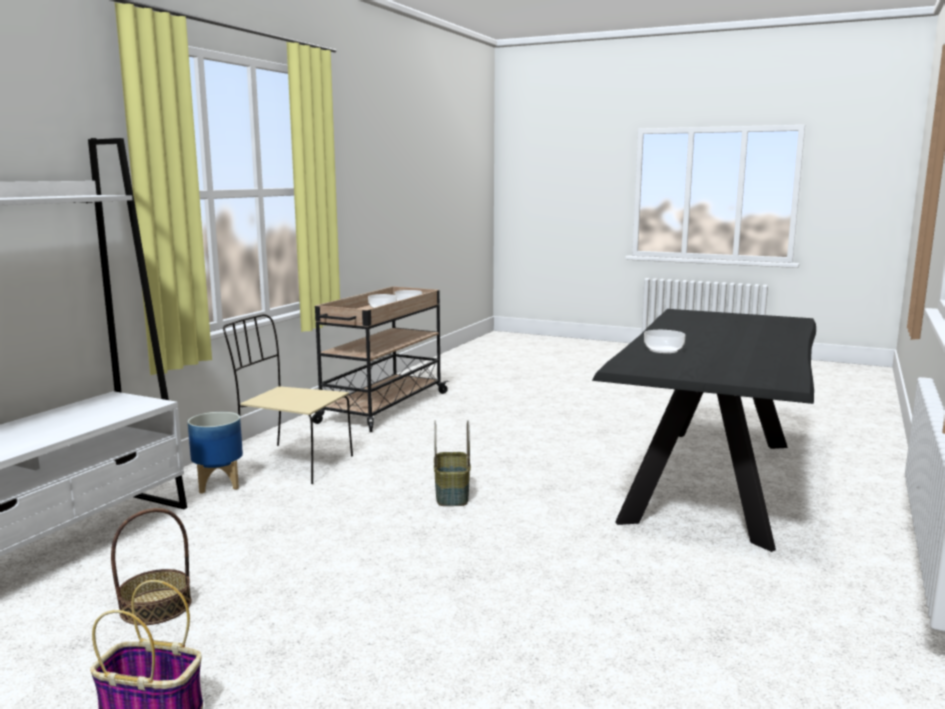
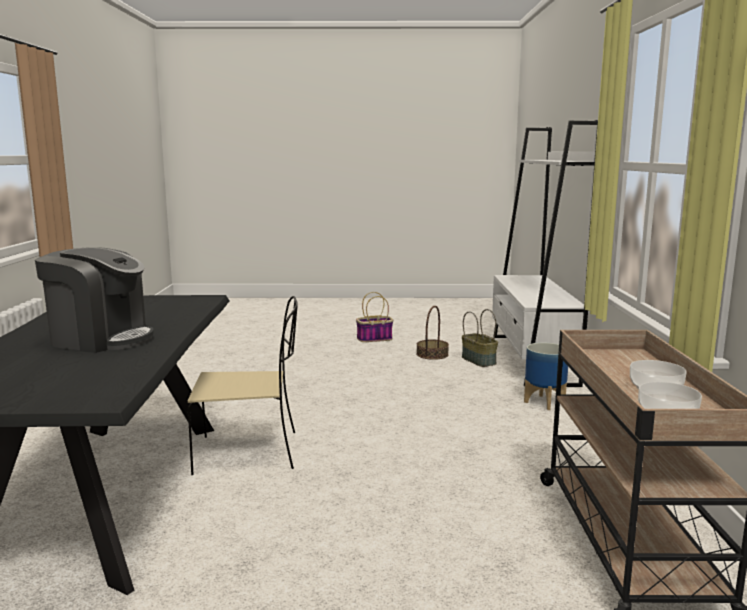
camera: 155 degrees right, 0 degrees up
(291, 463) = (536, 428): beige chair -> beige chair (250, 452)
(451, 494) = (361, 428): basket -> basket (479, 360)
(663, 350) = (166, 317): bowl -> none
(711, 338) = (101, 339): none -> coffee machine

